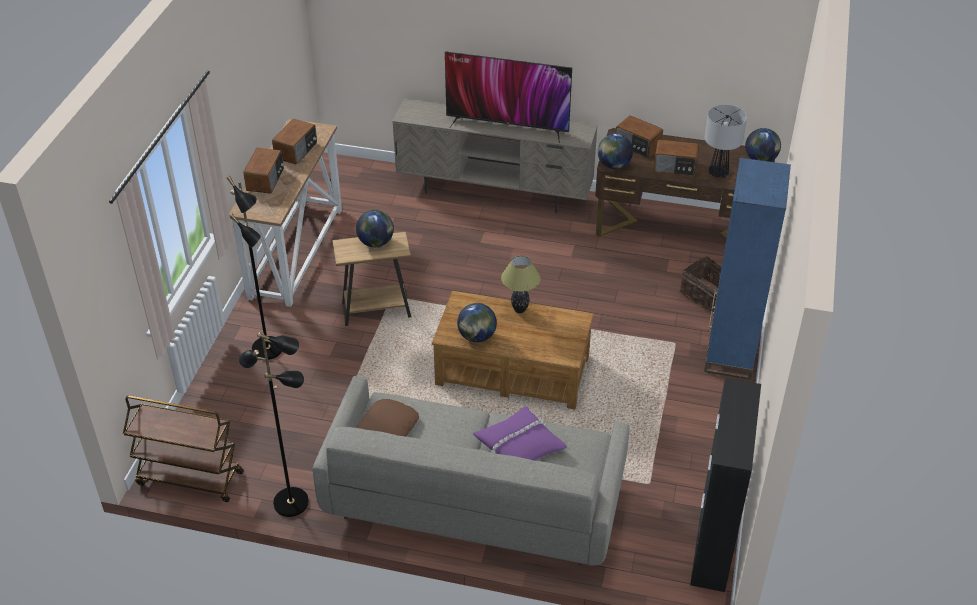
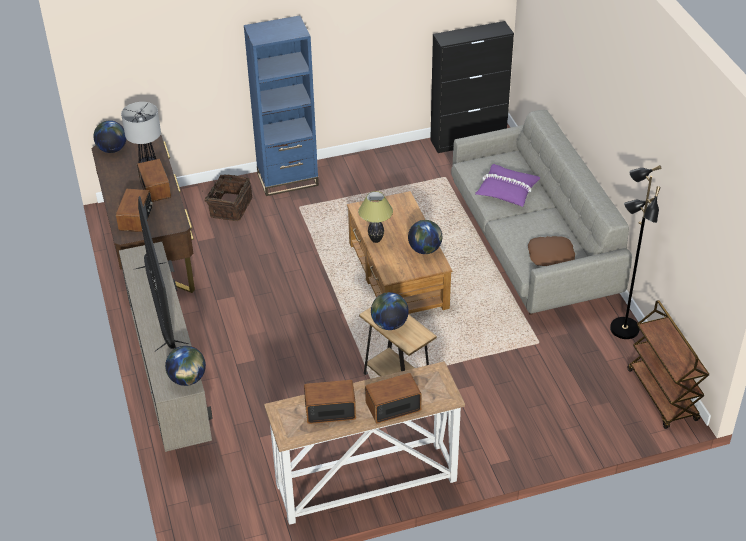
camera: 120 degrees left, 0 degrees up
(268, 349) = (500, 428): black floor lamp -> none
(613, 165) = (176, 222): globe -> globe (187, 379)

